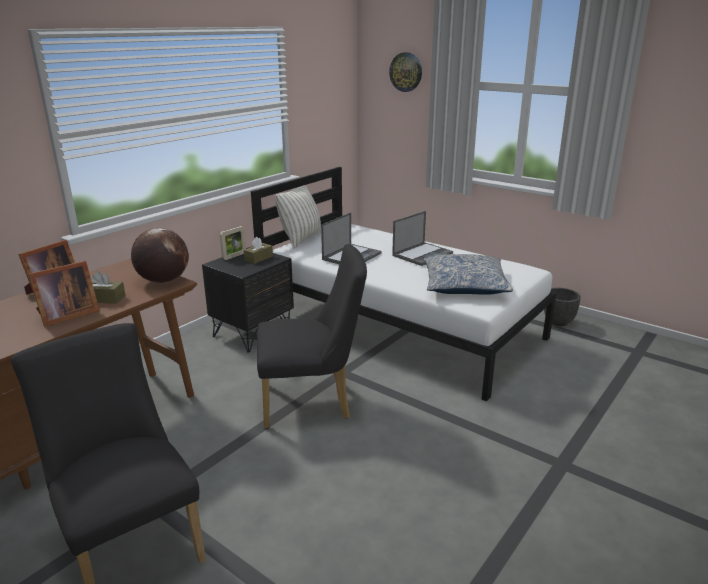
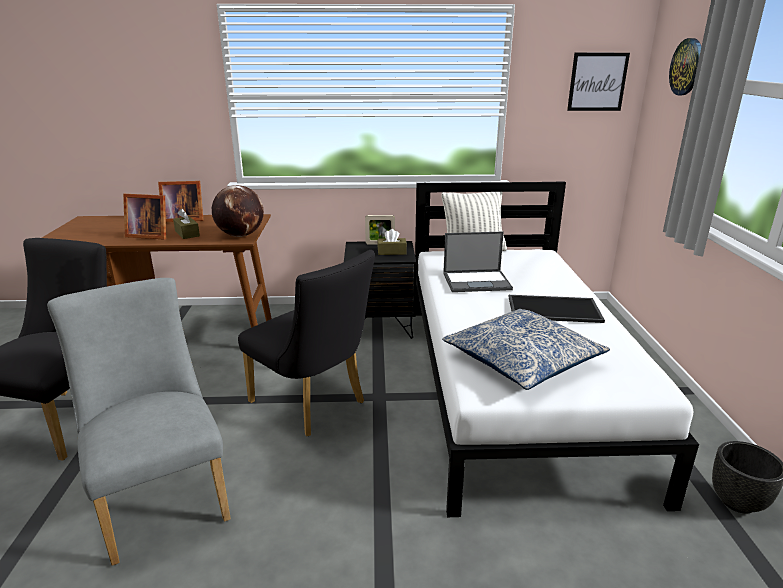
camera: 50 degrees right, 0 degrees up
(332, 511) = (162, 495): none -> grey chair
(334, 85) = (597, 82): none -> picture
(422, 254) = (554, 309): laptop -> tray

